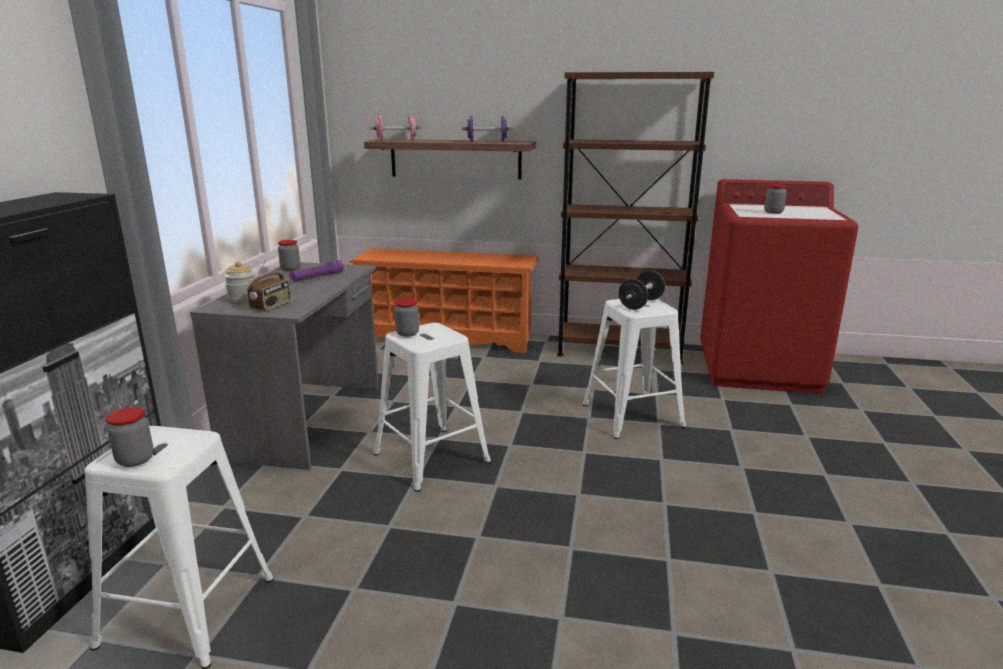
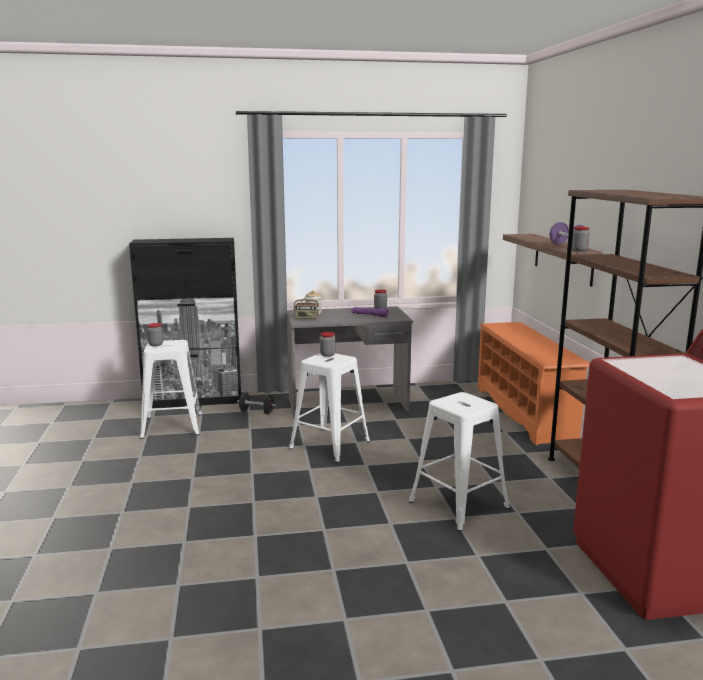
camera: 70 degrees right, 5 degrees down
(396, 140) = (528, 236): pink dumbbell -> none
(641, 304) = (466, 402): black dumbbell -> black dumbbell (256, 412)
(773, 212) = (658, 370): jar -> jar (579, 250)

